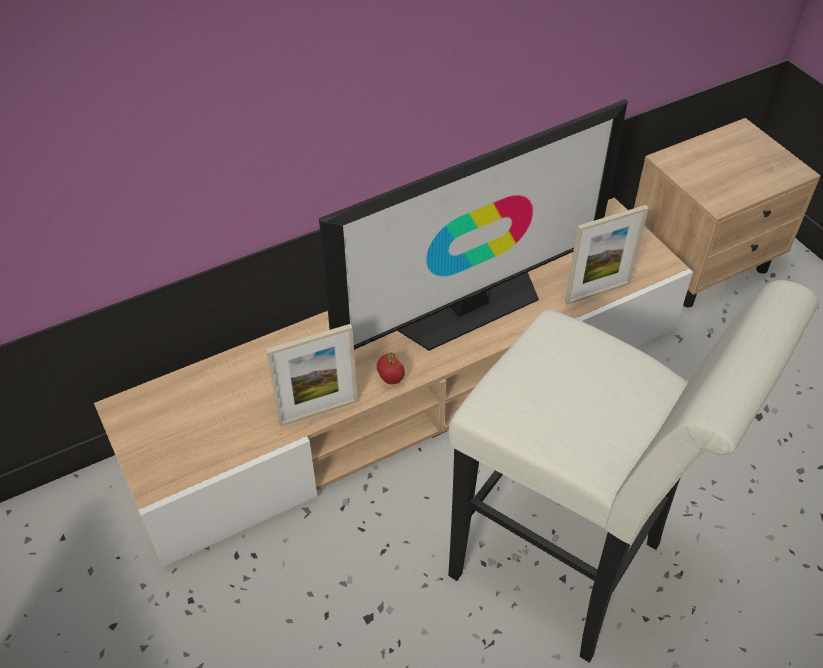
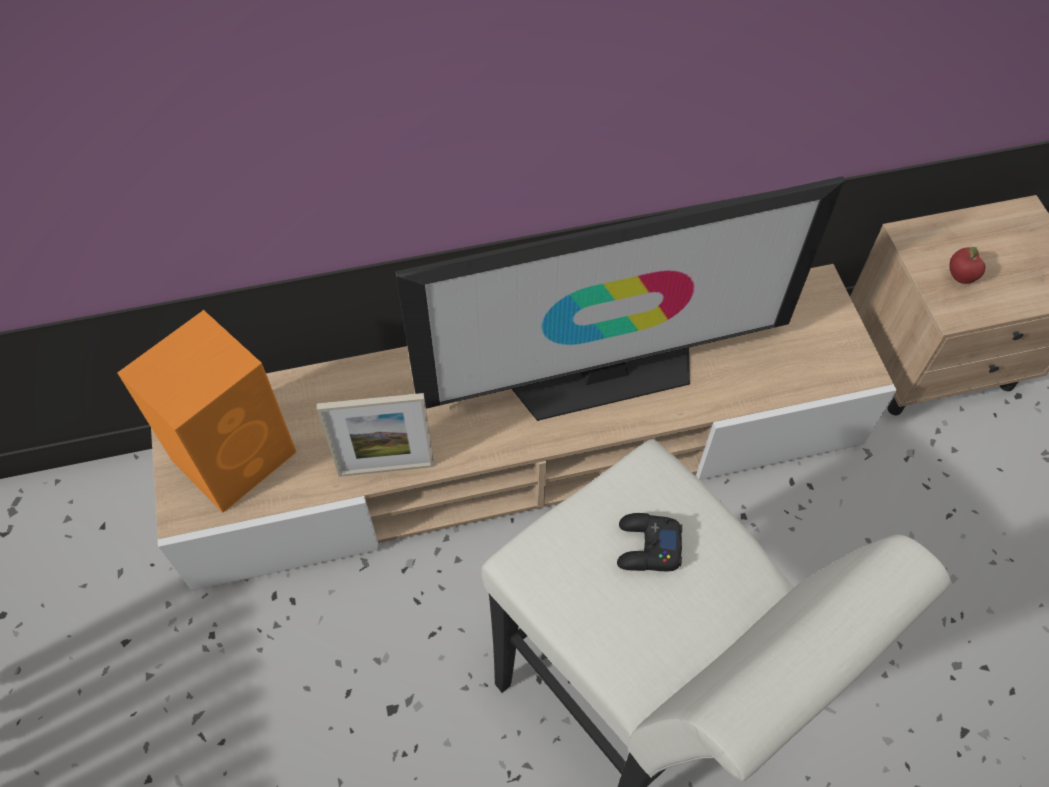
camera: 15 degrees right, 10 degrees up
(186, 429) = (236, 454): none -> orange speaker
(390, 379) = (481, 447): apple -> apple (959, 277)
(575, 374) = (647, 547): none -> black game controller
(597, 292) = (765, 391): picture frame -> none

